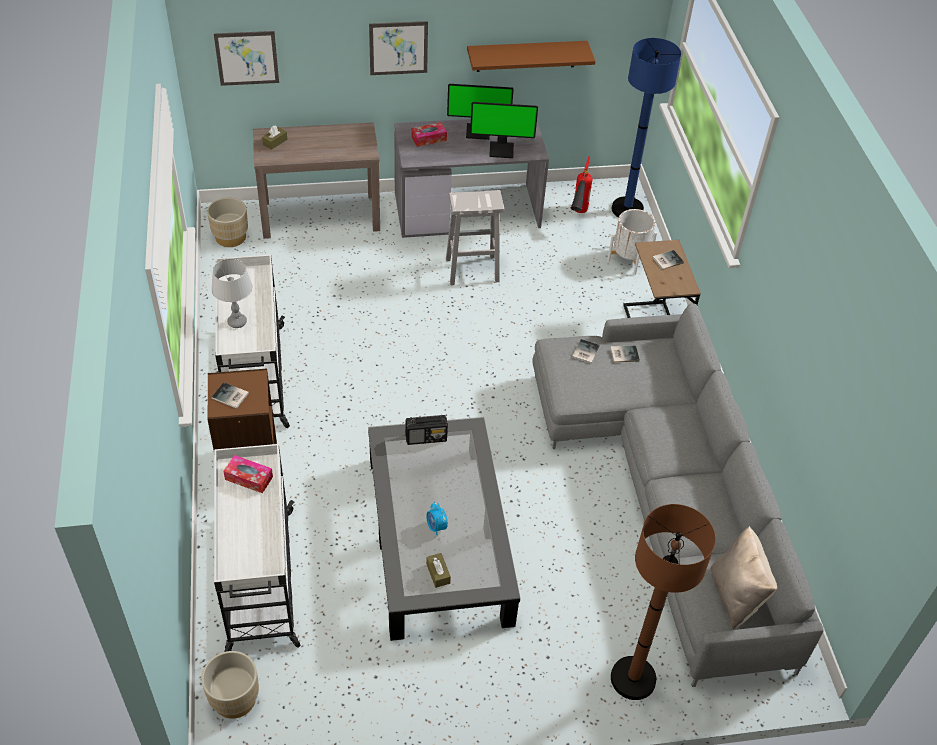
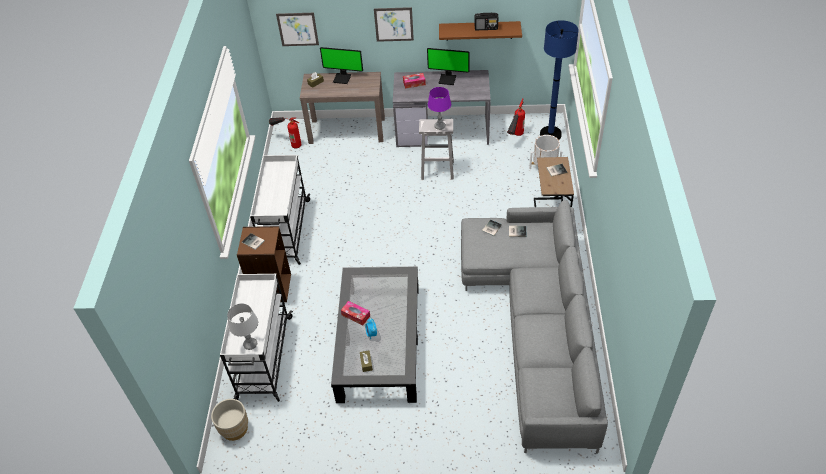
camera: 15 degrees right, 0 degrees up
(230, 237) = (288, 142): beige planter -> fire extinguisher
(237, 322) = (269, 196): grey table lamp -> grey table lamp (250, 344)
(249, 478) = (255, 293): tissue box -> tissue box (356, 315)
(426, 437) = (377, 277): radio -> radio (486, 28)
(482, 202) = (439, 126): none -> purple table lamp
(502, 149) = (460, 92): monitor -> monitor (342, 78)
(633, 679) = (486, 443): brown floor lamp -> none
(735, 595) = (555, 395): beige pillow -> none

